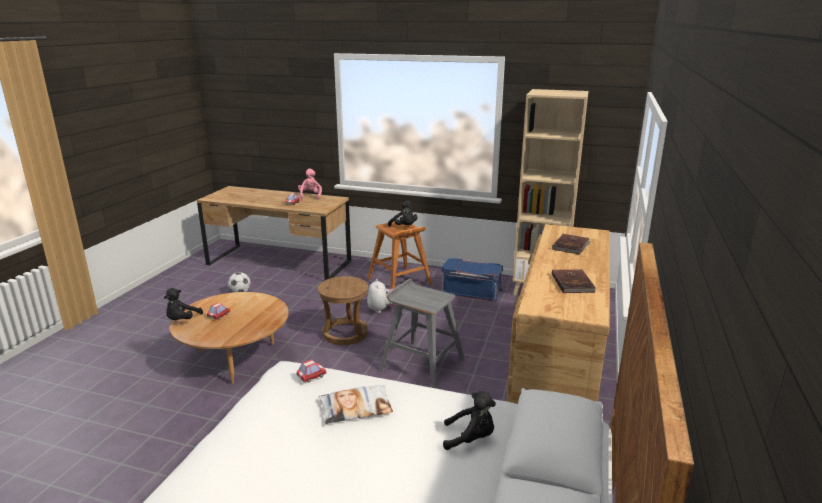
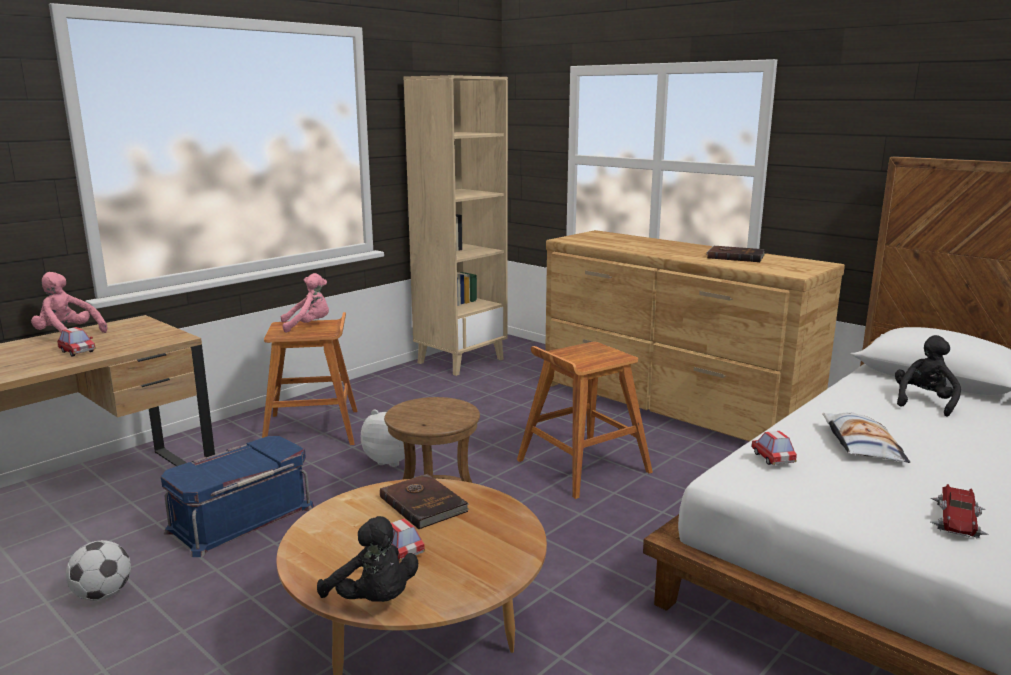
camera: 65 degrees left, 5 degrees down
(260, 445) = (958, 520): none -> toy car
(404, 227) = (308, 326): black plush toy -> pink plush toy
(421, 364) = (582, 466): grey stool -> brown stool
(471, 291) = (414, 393): blue storage box -> blue storage box (241, 518)
(571, 246) = (629, 243): brown book -> brown book (424, 503)

